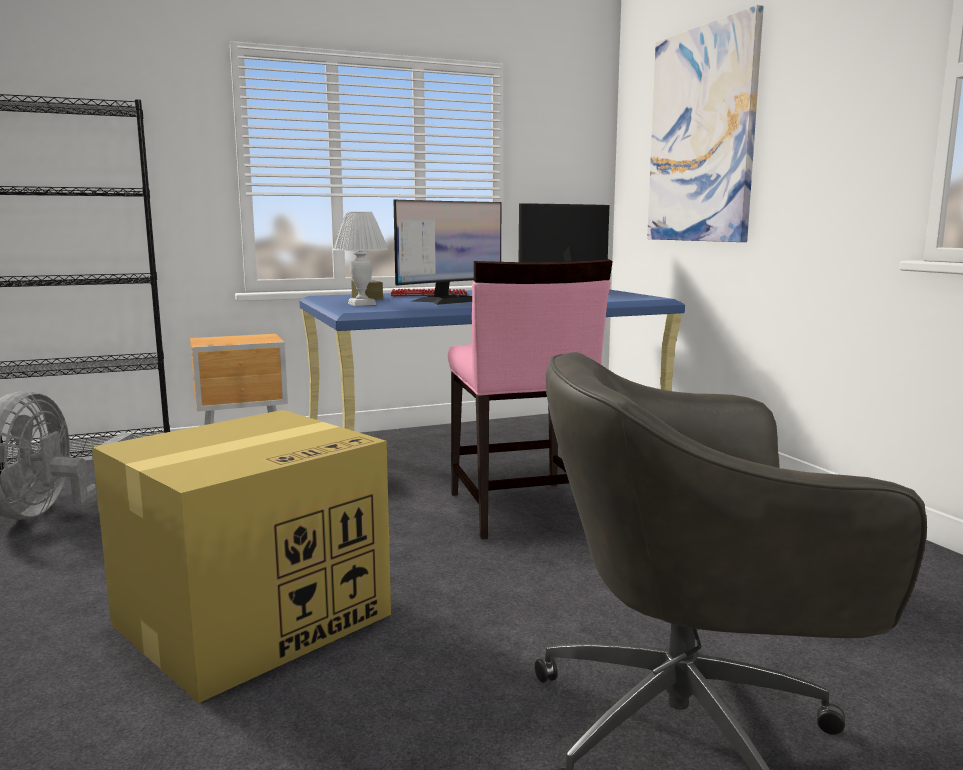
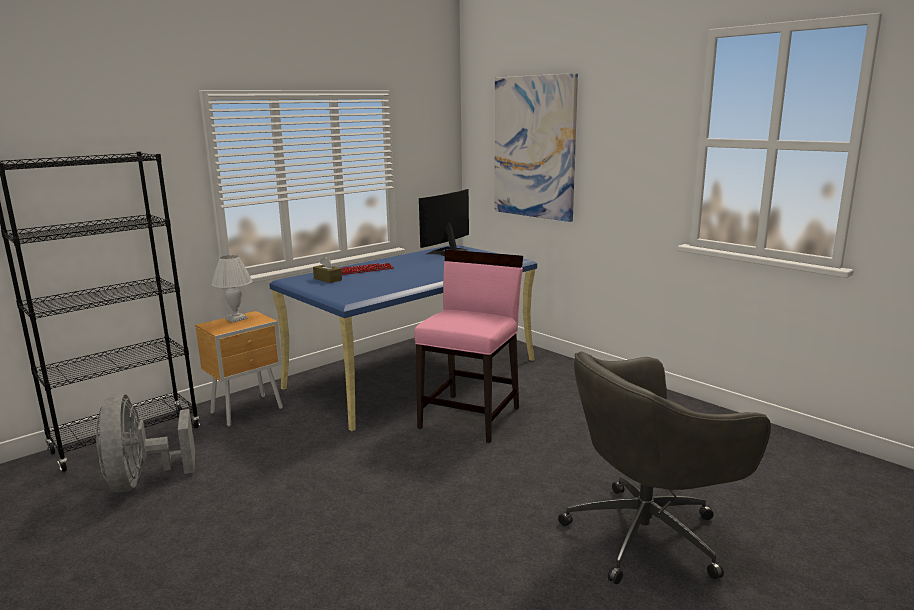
camera: 20 degrees left, 5 degrees up
(255, 618) = (375, 525): cardboard box -> none
(361, 304) = (338, 289): white table lamp -> white table lamp (235, 319)
(449, 300) = (392, 277): monitor -> none
(521, 510) = (471, 417): pink chair -> pink chair turned 120 degrees counterclockwise

